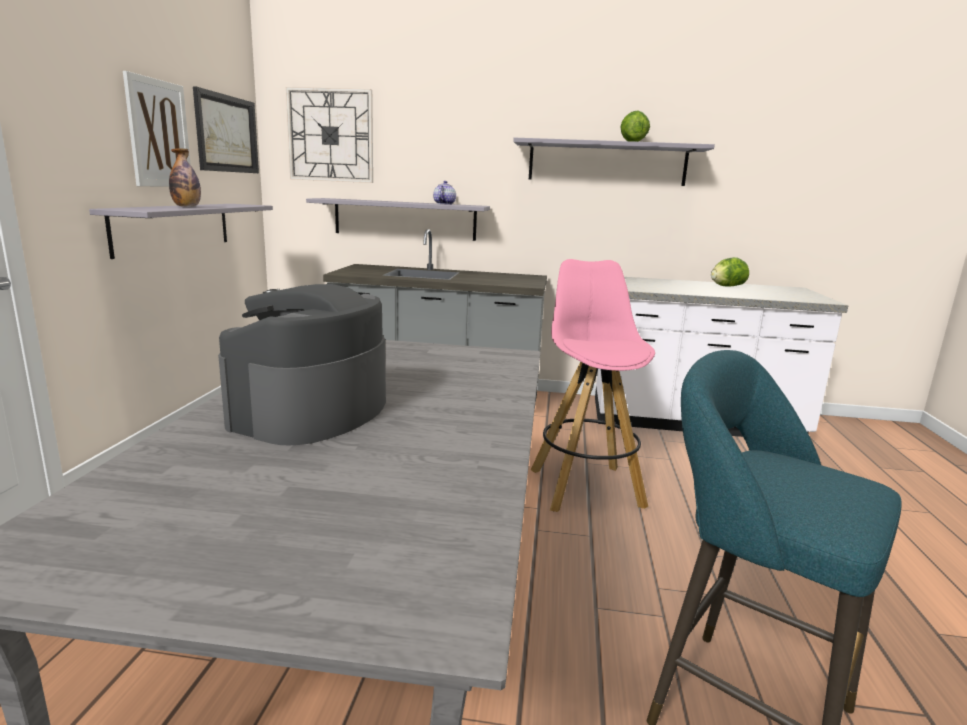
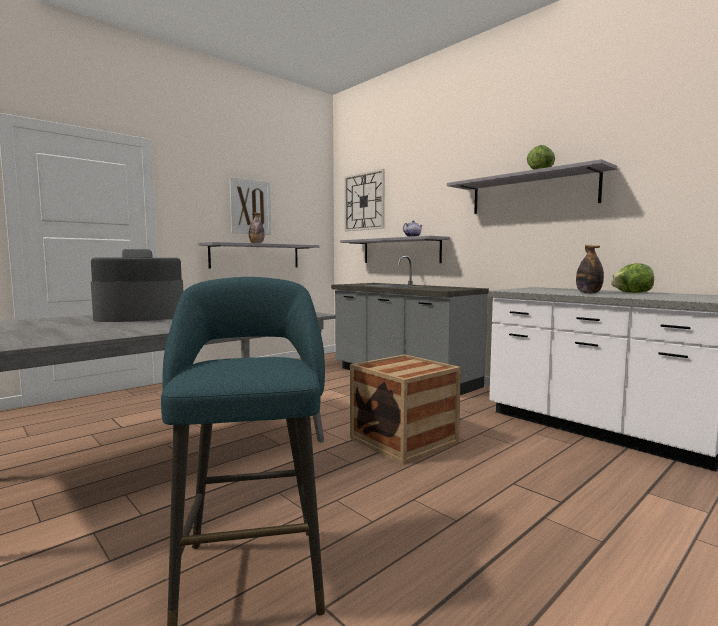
camera: 40 degrees right, 10 degrees down
(227, 134) = (304, 206): picture -> none
(585, 487) = (403, 440): pink stool -> crate
(708, 291) = (588, 293): none -> bottle

